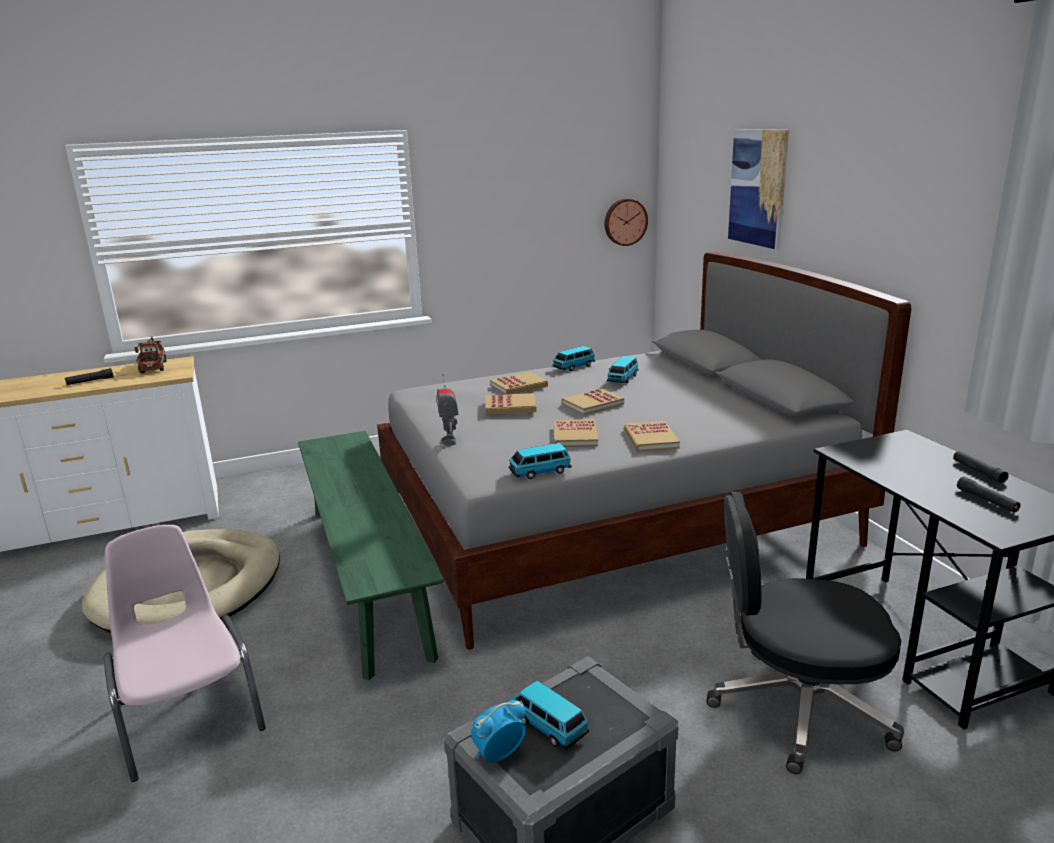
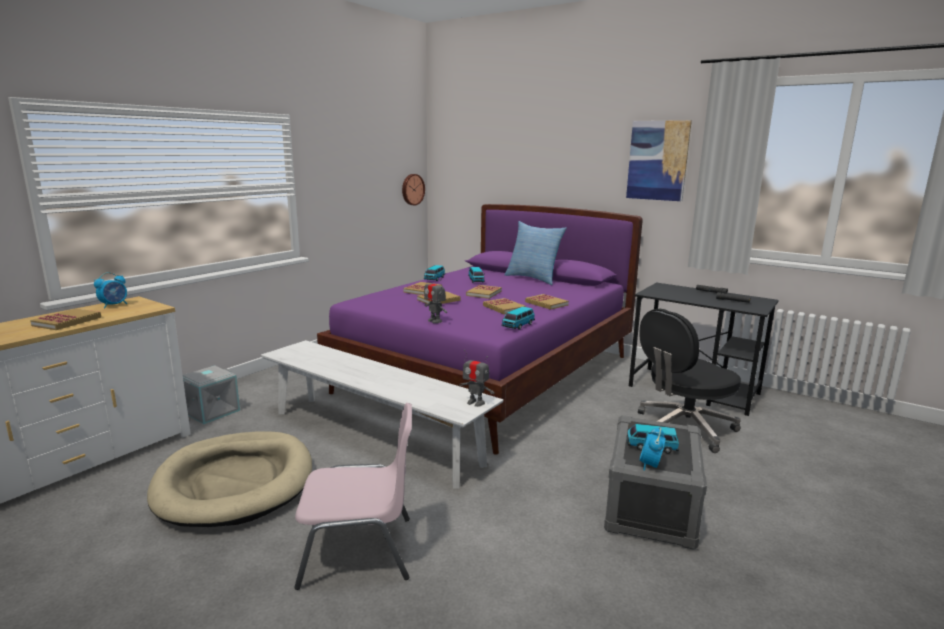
camera: 35 degrees left, 5 degrees down
(90, 381) = (67, 321): black flashlight -> book
(154, 366) = (114, 305): toy truck -> alarm clock
(189, 715) = (359, 550): pink chair -> pink chair turned 150 degrees clockwise
(266, 494) = (211, 411): none -> grey storage box
(367, 576) = (373, 437): green bench -> white bench
(403, 573) = (475, 403): none -> toy robot
(613, 522) = (489, 374): grey bed -> purple bed
(719, 386) = (533, 278): none -> pillow
(758, 187) = (521, 162): picture -> picture (658, 160)

